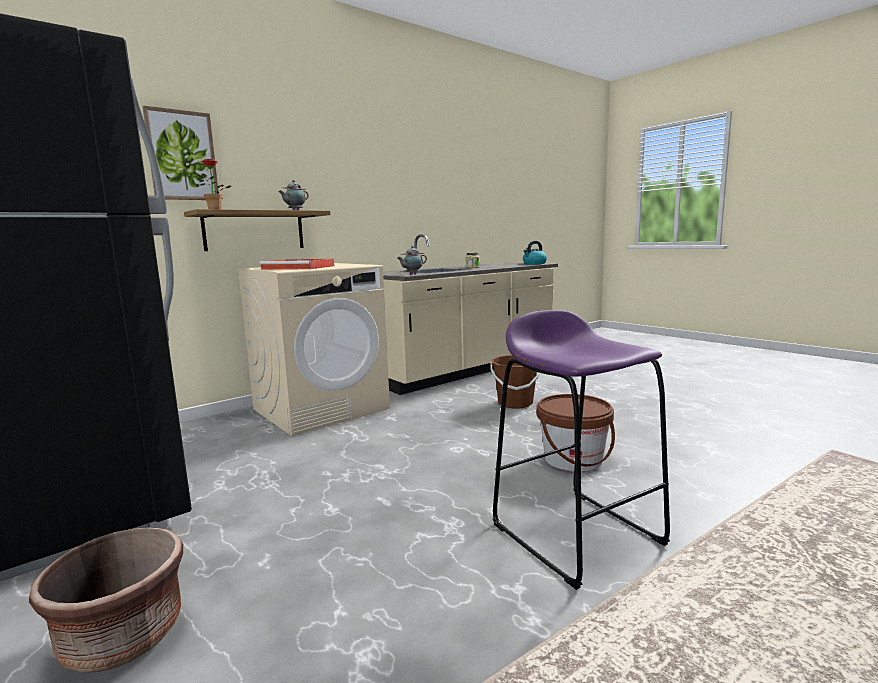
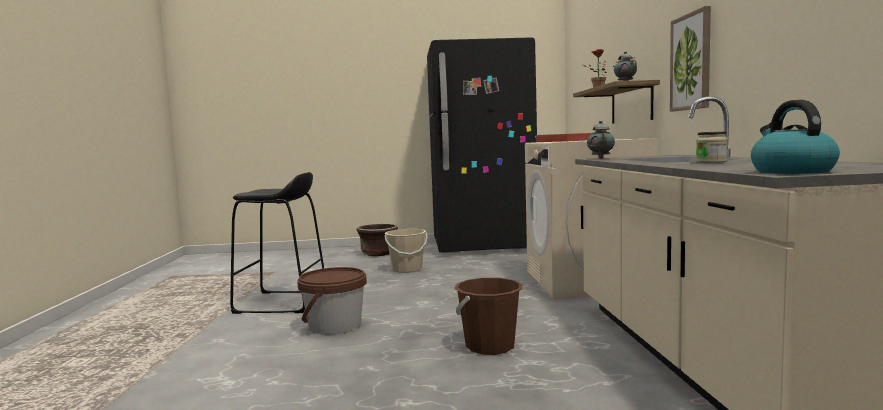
camera: 125 degrees right, 5 degrees down
(182, 156) = (610, 48): picture -> picture (691, 62)
(306, 517) = (407, 269): none -> beige bucket
(576, 533) = (282, 302): purple stool -> black stool

